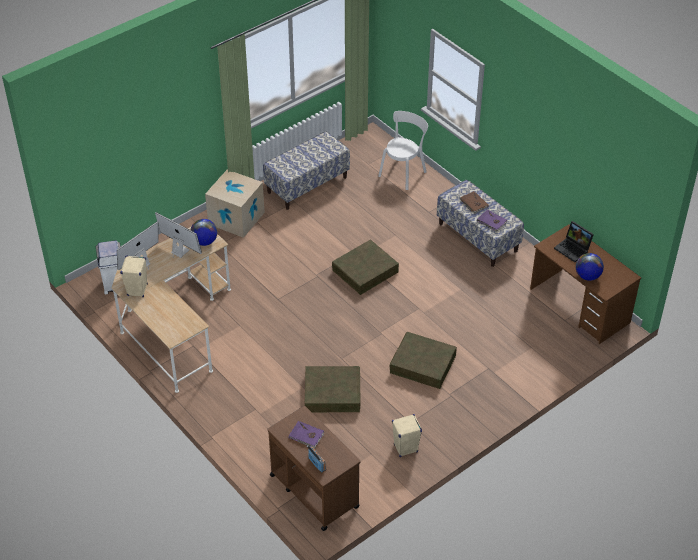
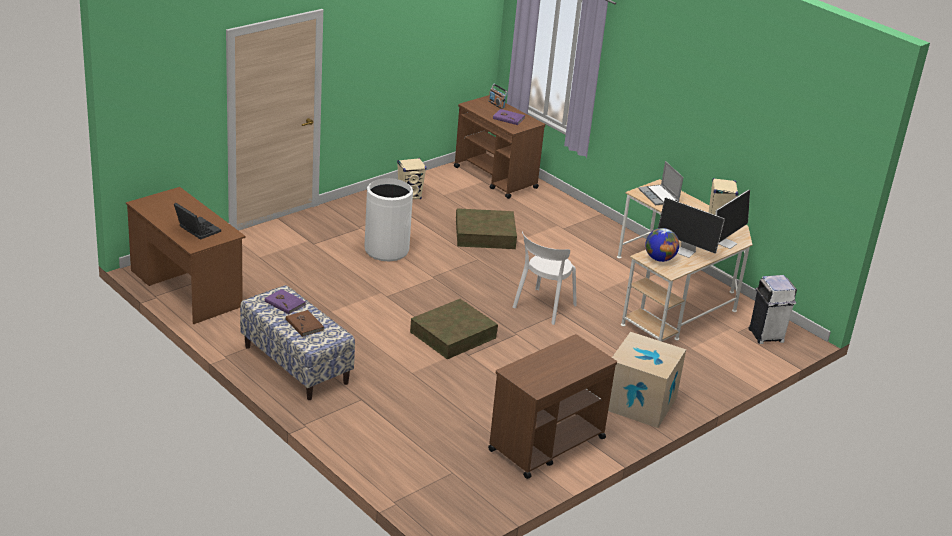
camera: 175 degrees right, 15 degrees down
(178, 321) = (659, 196): none -> laptop
(307, 184) = (546, 444): bench -> brown cart
(403, 172) = (395, 456): white chair -> white chair (543, 307)
(423, 364) = (386, 250): brown storage box -> white trash can
(587, 276) = (190, 206): globe -> none

